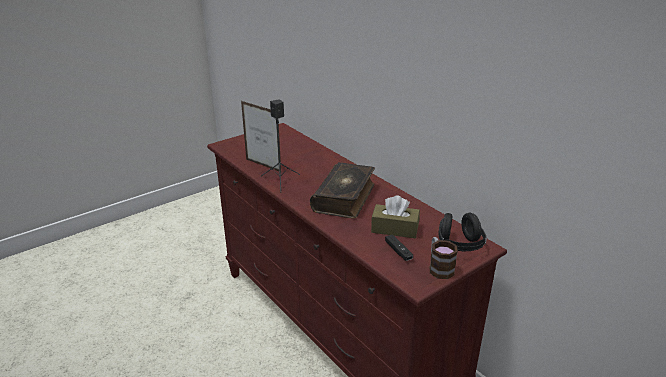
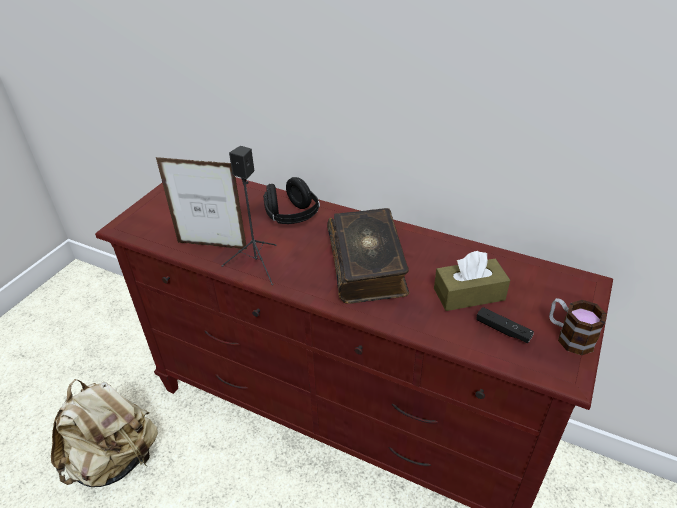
camera: 25 degrees left, 10 degrees up
(180, 301) = (115, 459): none -> beige backpack
(459, 245) = (562, 292): black headphones -> black headphones (291, 217)

